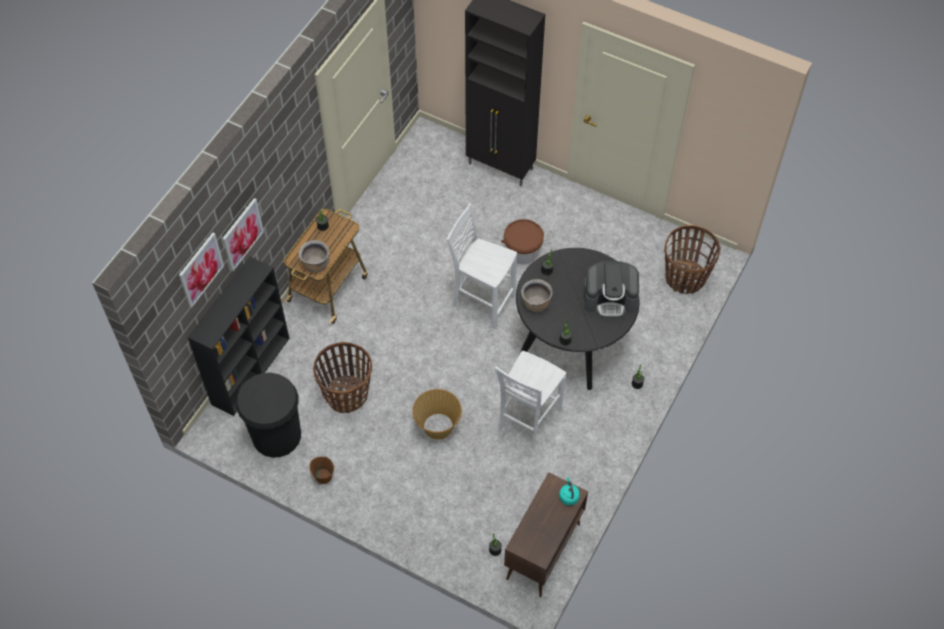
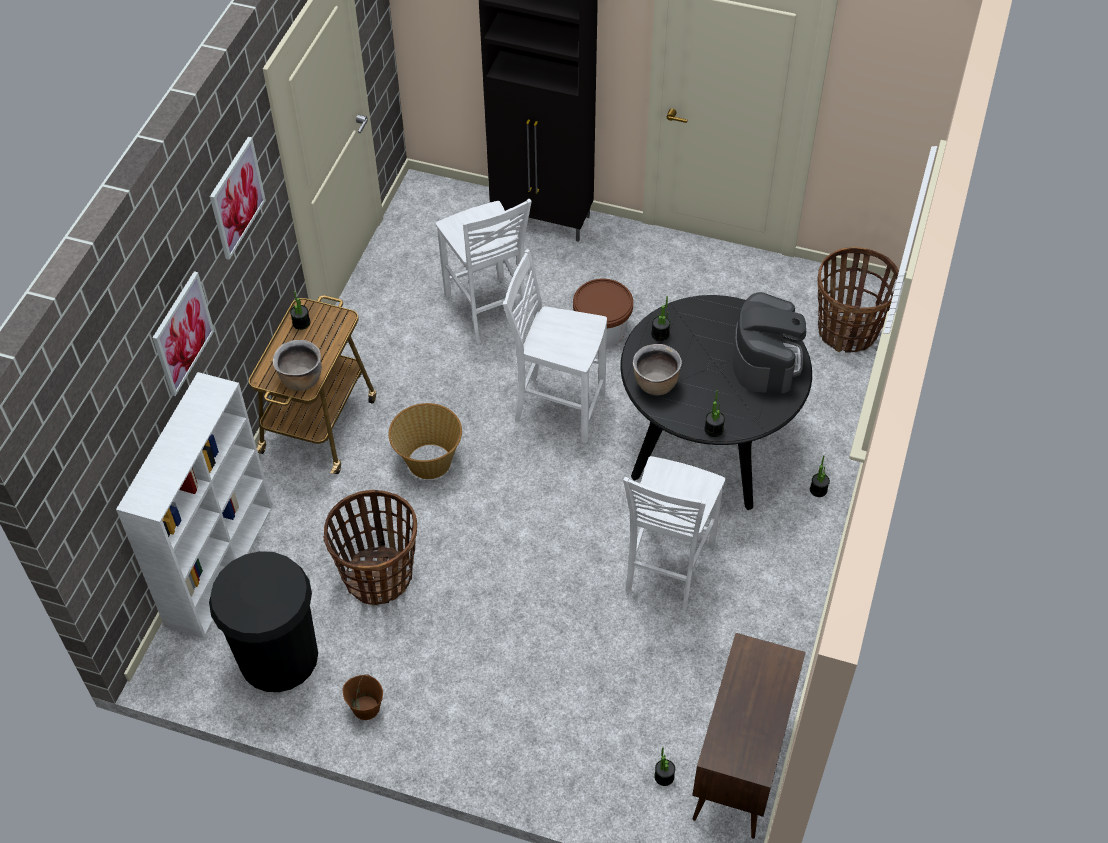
camera: 10 degrees left, 5 degrees down
(200, 269) = (124, 390): picture -> picture (236, 198)
(251, 370) = (220, 563): black bookcase -> white bookcase
(437, 426) = (531, 601): basket -> basket (428, 462)
(450, 227) = (487, 311): none -> white chair
(568, 496) = (777, 665): turquoise kettle -> none
(610, 298) = (765, 360): coffee machine -> coffee machine turned 75 degrees counterclockwise

